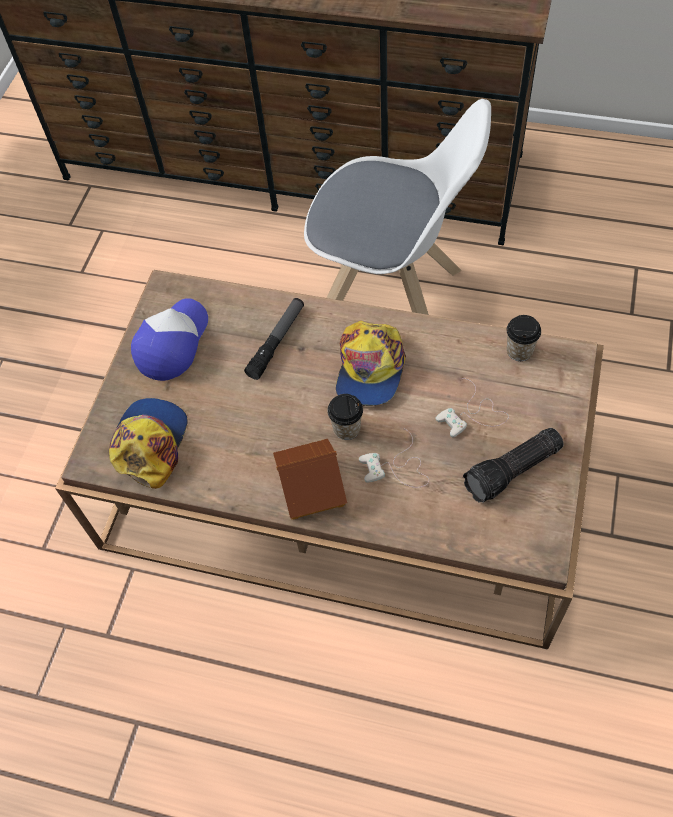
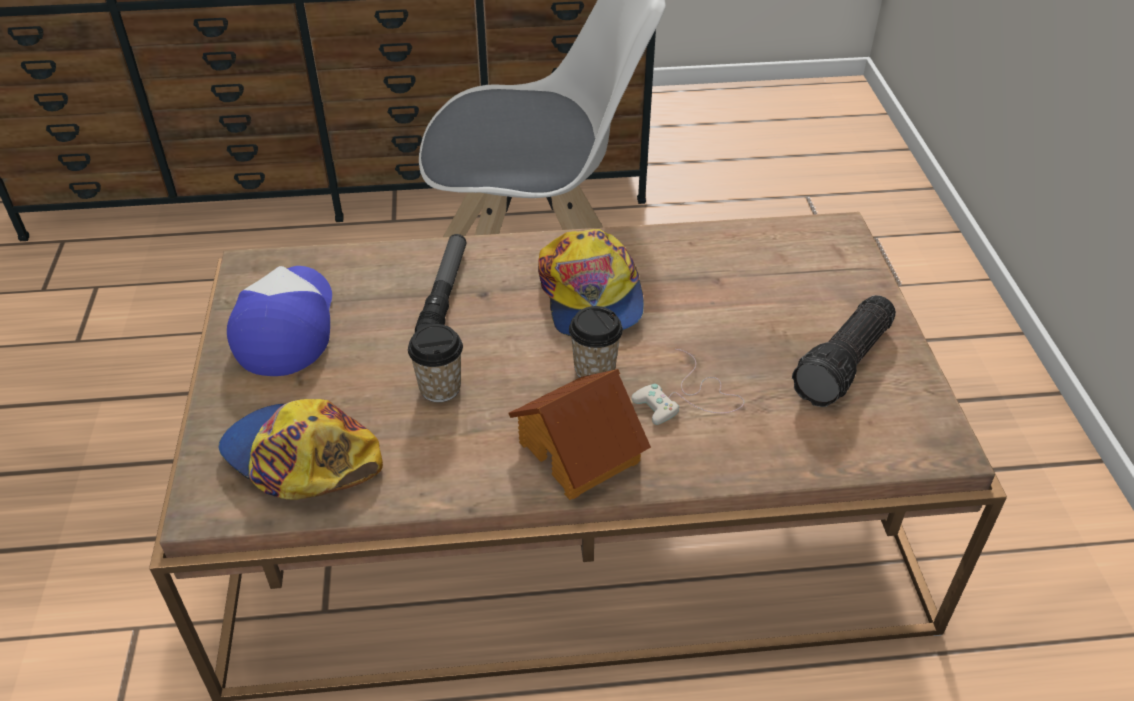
camera: 25 degrees left, 15 degrees down
(150, 443) = (300, 458): cap -> cap turned 45 degrees counterclockwise
(472, 414) = (755, 315): white game controller -> none
(519, 351) = (773, 238): cup -> cup (440, 388)

